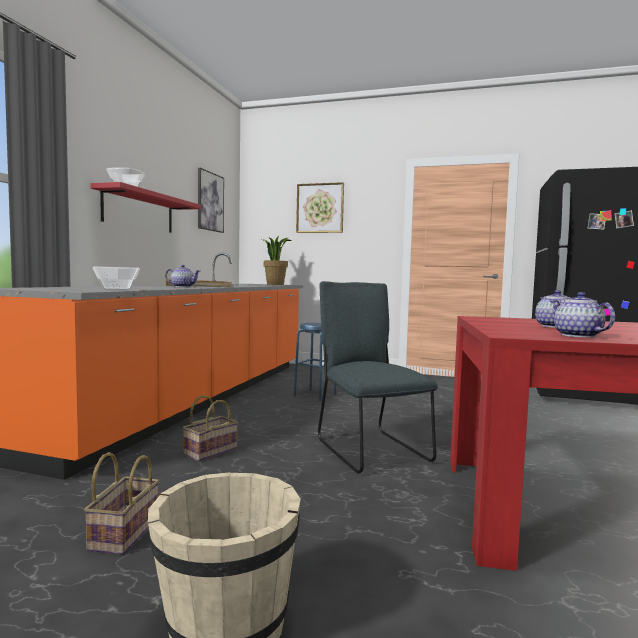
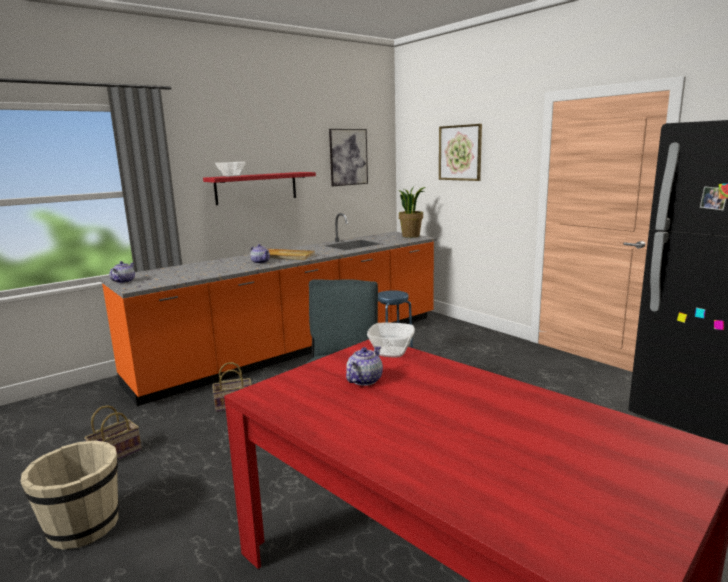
camera: 35 degrees right, 10 degrees up
(117, 289) = (172, 281): bowl -> bowl (392, 352)
(578, 335) = (302, 406): teapot -> teapot (123, 281)

